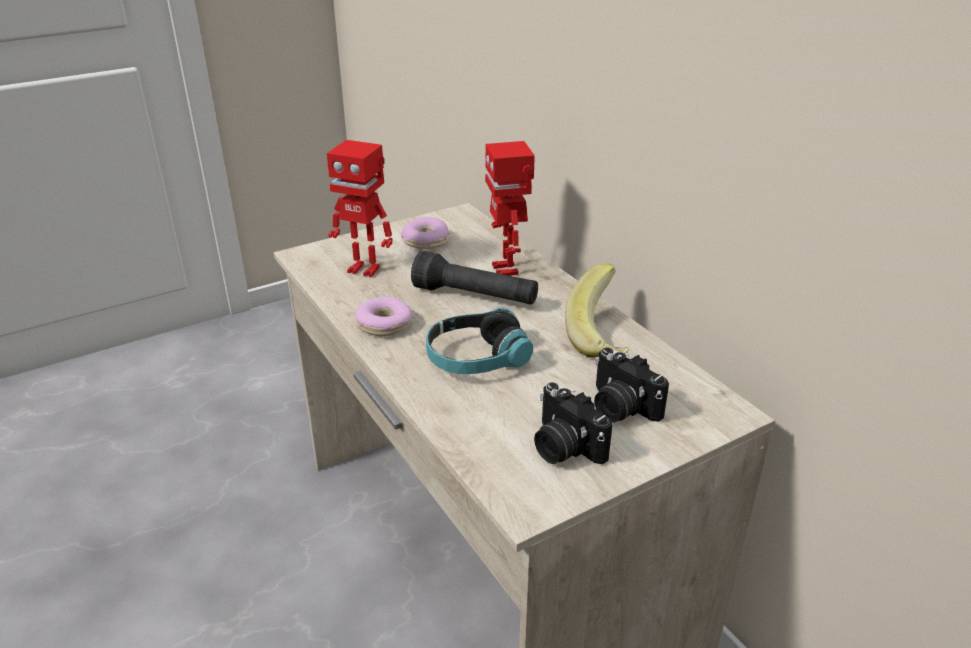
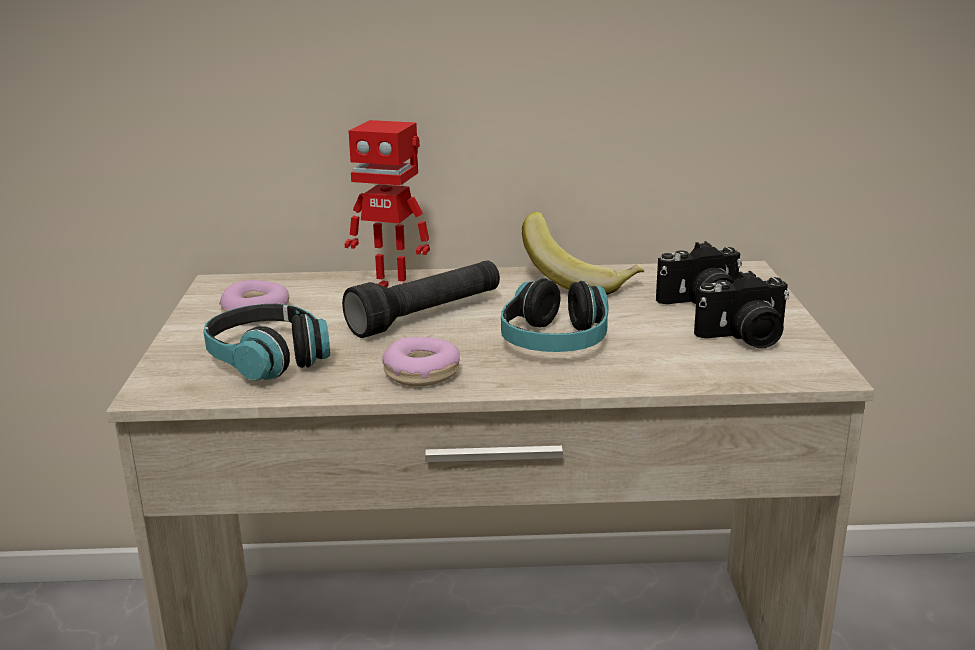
camera: 60 degrees left, 10 degrees down
(365, 269) = (267, 359): toy robot -> headphones

